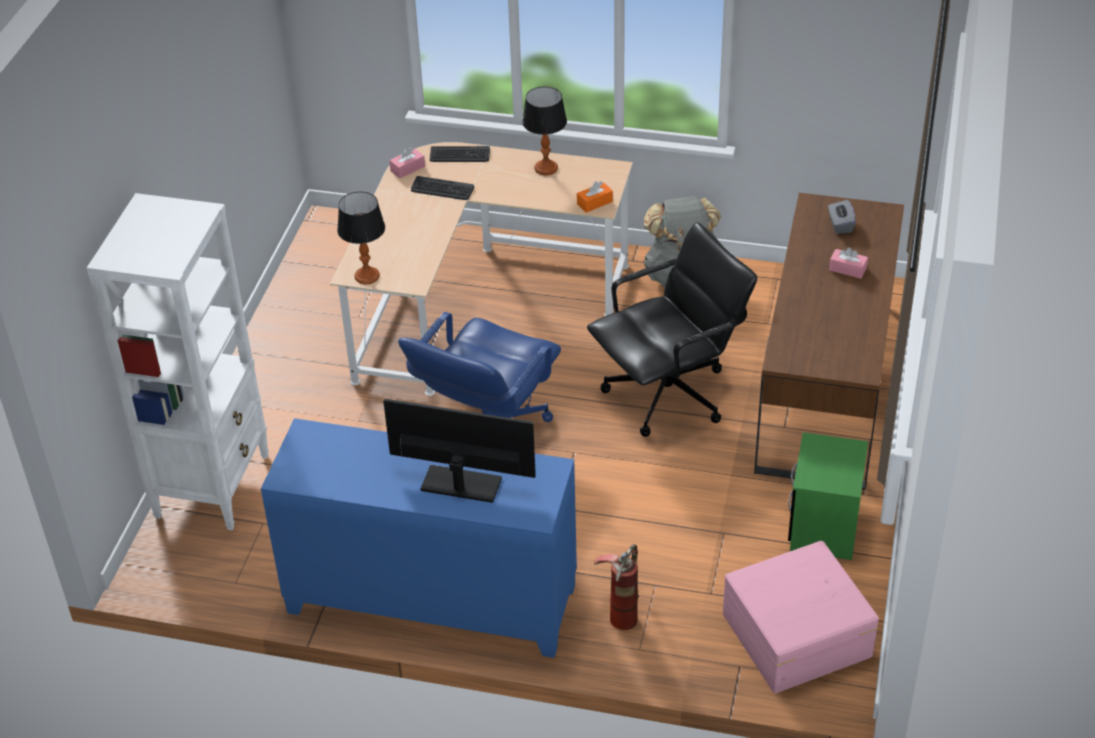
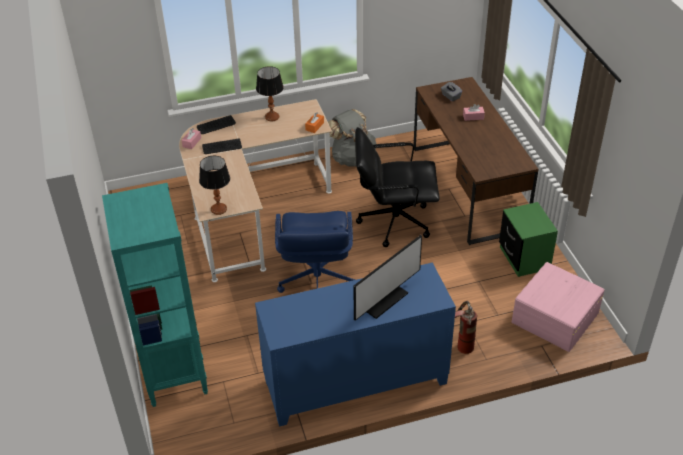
camera: 30 degrees left, 0 degrees up
(213, 485) = (174, 372): white bookcase -> turquoise bookcase
(461, 484) = (384, 300): monitor -> monitor turned 150 degrees clockwise
(669, 395) = (394, 221): black office chair -> black office chair turned 120 degrees counterclockwise

